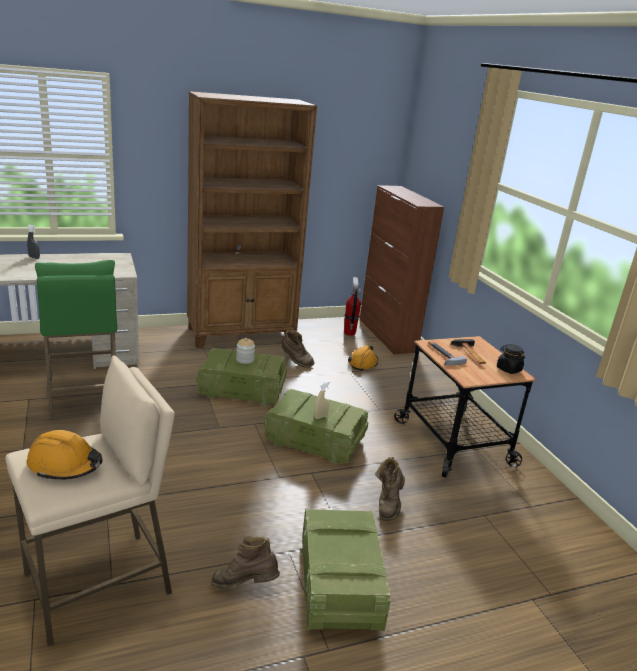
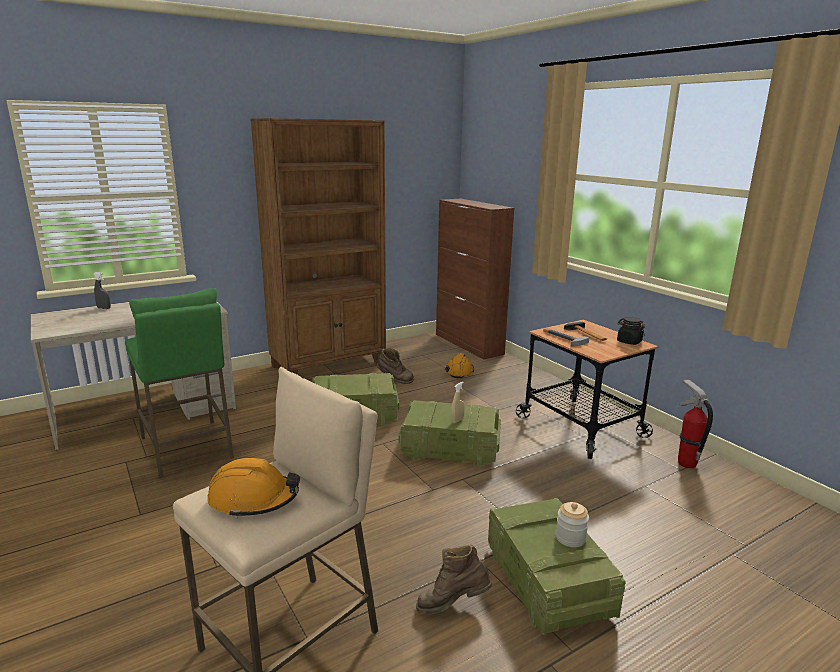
camera: 10 degrees left, 5 degrees down
(245, 360) = (354, 381): jar -> jar (570, 538)
(349, 333) = (433, 347): fire extinguisher -> fire extinguisher (686, 463)
(388, 505) = (552, 494): brown boot -> none

